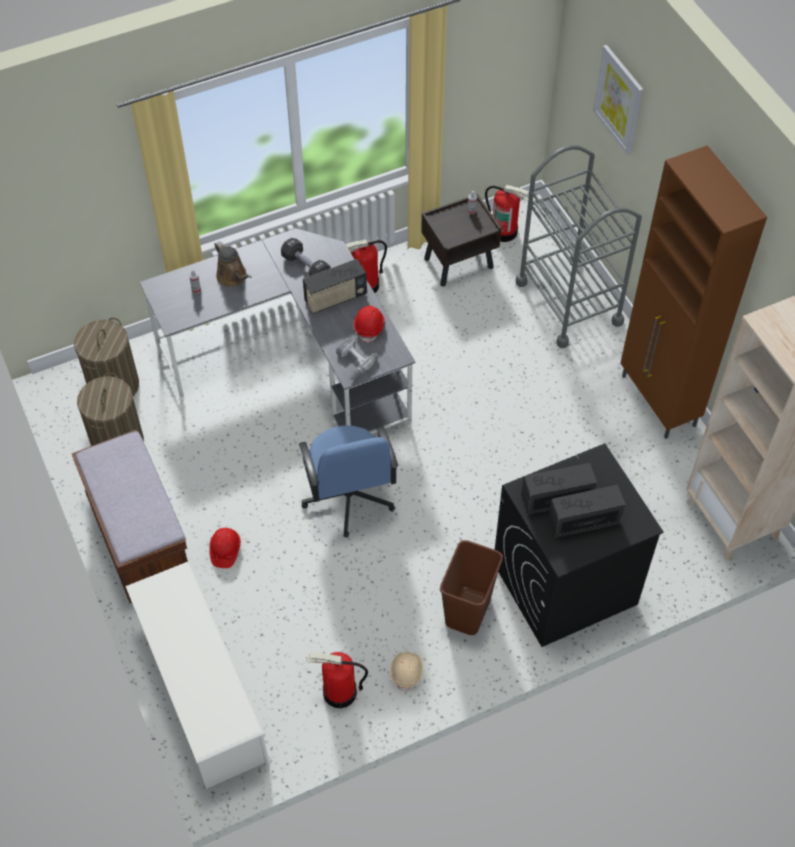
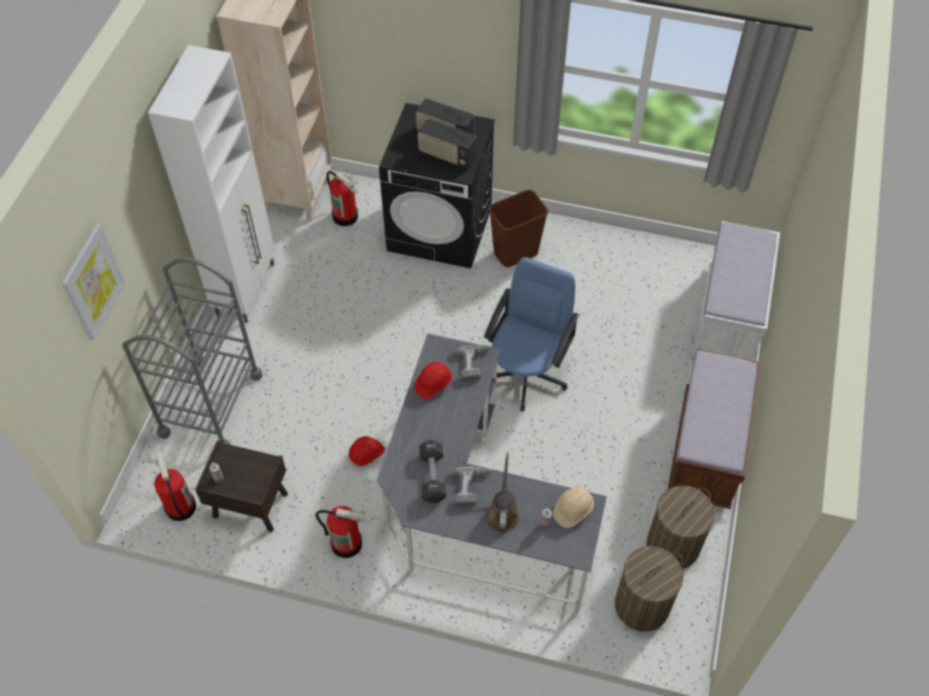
camera: 140 degrees left, 0 degrees up
(203, 694) = (729, 316): white shoe rack -> white bench
(225, 550) = (647, 397): red hard hat -> red hard hat (367, 454)
(270, 278) = (472, 488): none -> power drill
(335, 298) = (436, 428): radio -> none
(339, 692) = (638, 262): fire extinguisher -> fire extinguisher (345, 216)
(407, 672) = (586, 246): beige hard hat -> beige hard hat (573, 510)
(658, 402) = (247, 289): brown cabinet -> white cabinet

